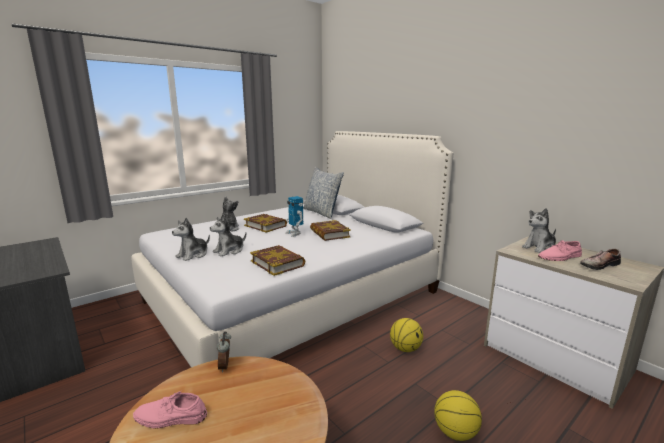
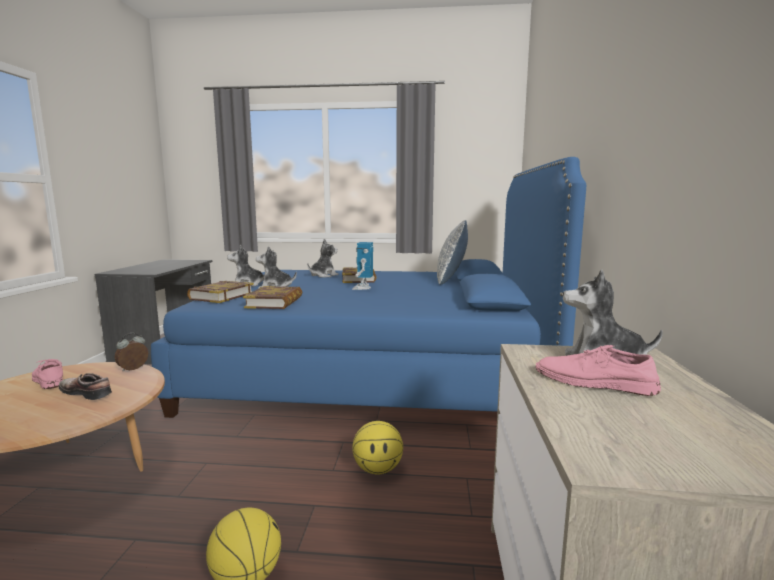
camera: 45 degrees right, 5 degrees down
(294, 296) = (373, 373): white bed -> blue bed
(329, 233) = (395, 295): book -> book (221, 296)
(598, 265) = (642, 417): shoe -> shoe (88, 392)

